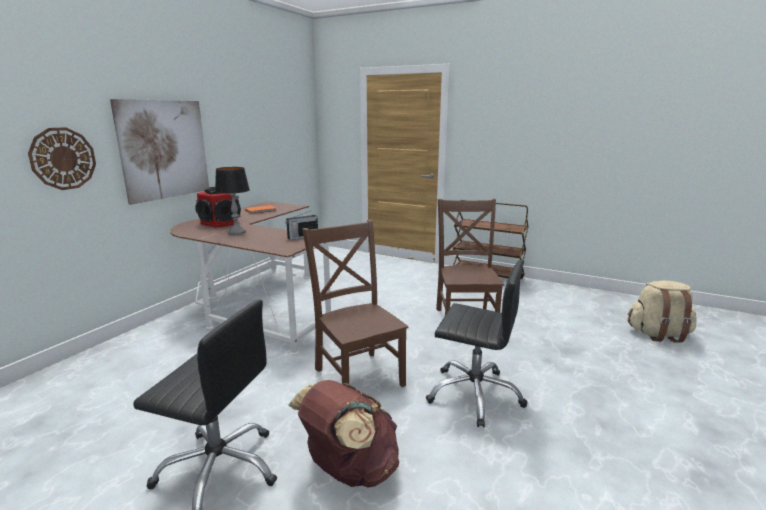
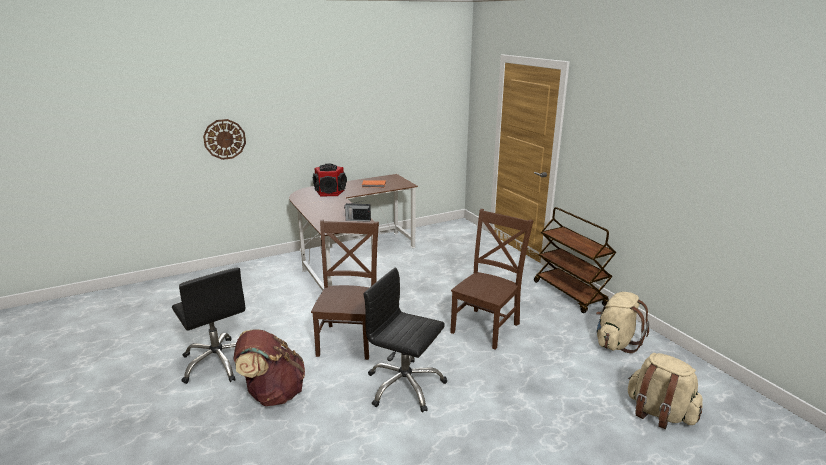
camera: 35 degrees right, 5 degrees up
(164, 149) = (299, 131): picture -> none
(237, 232) = (325, 204): table lamp -> none
(474, 394) = (404, 386): black office chair -> black office chair turned 150 degrees clockwise
(565, 300) = (615, 342): none -> beige backpack

